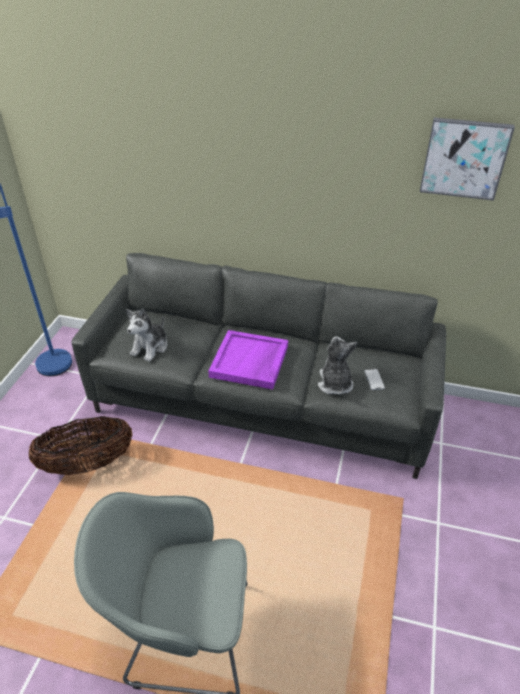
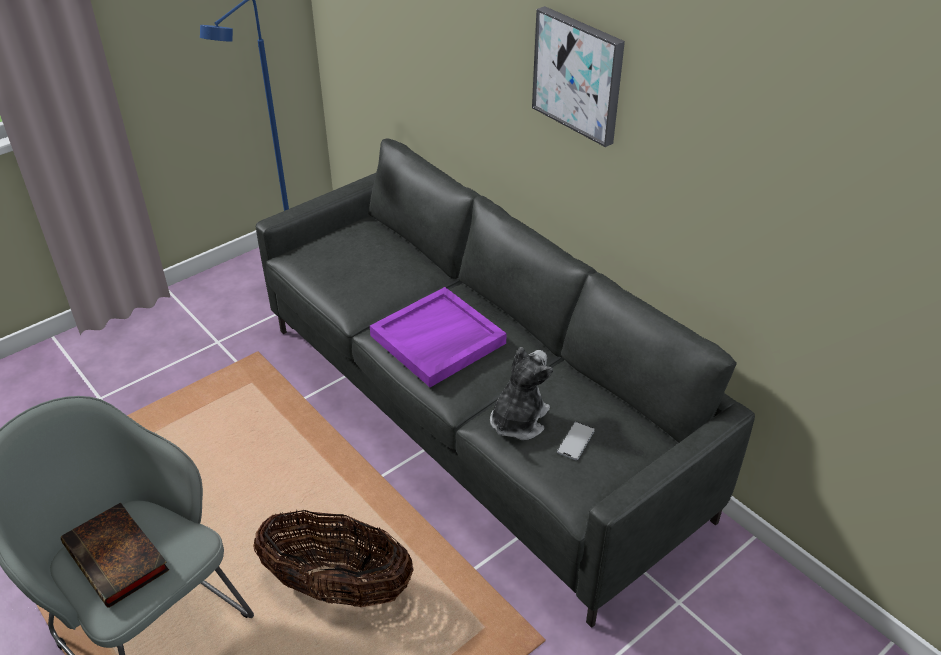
camera: 35 degrees right, 0 degrees up
(88, 464) = (221, 385): basket -> basket (338, 587)
(150, 347) = (340, 269): plush toy -> none
(190, 591) = (118, 559): none -> book
(464, 158) = (804, 135): picture -> picture (579, 75)

